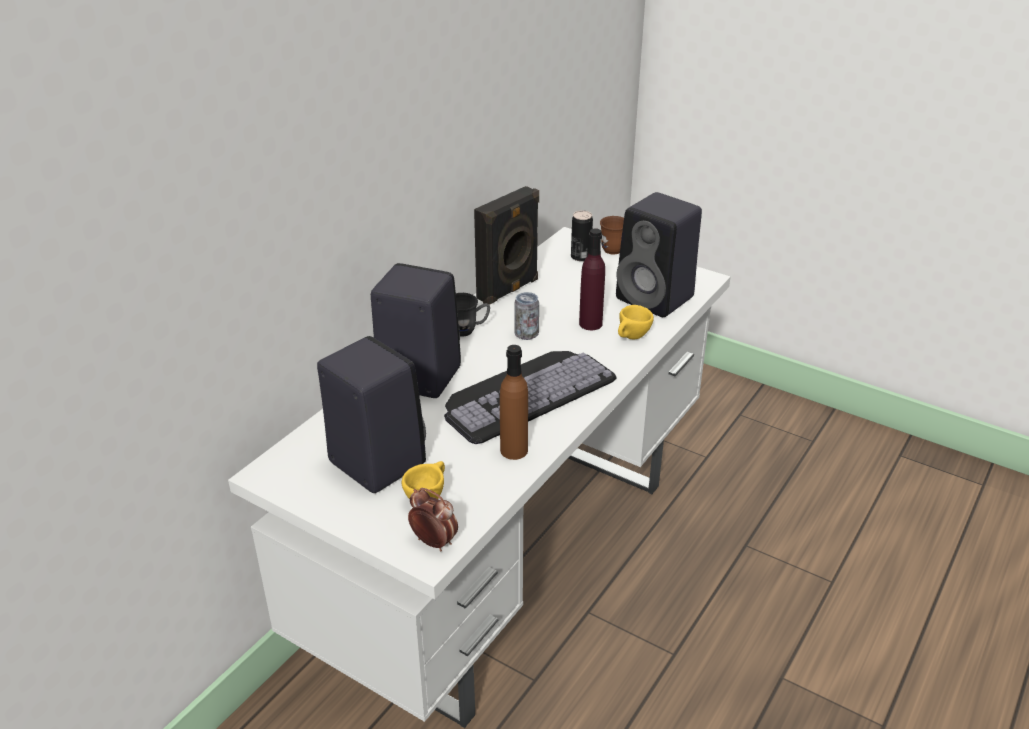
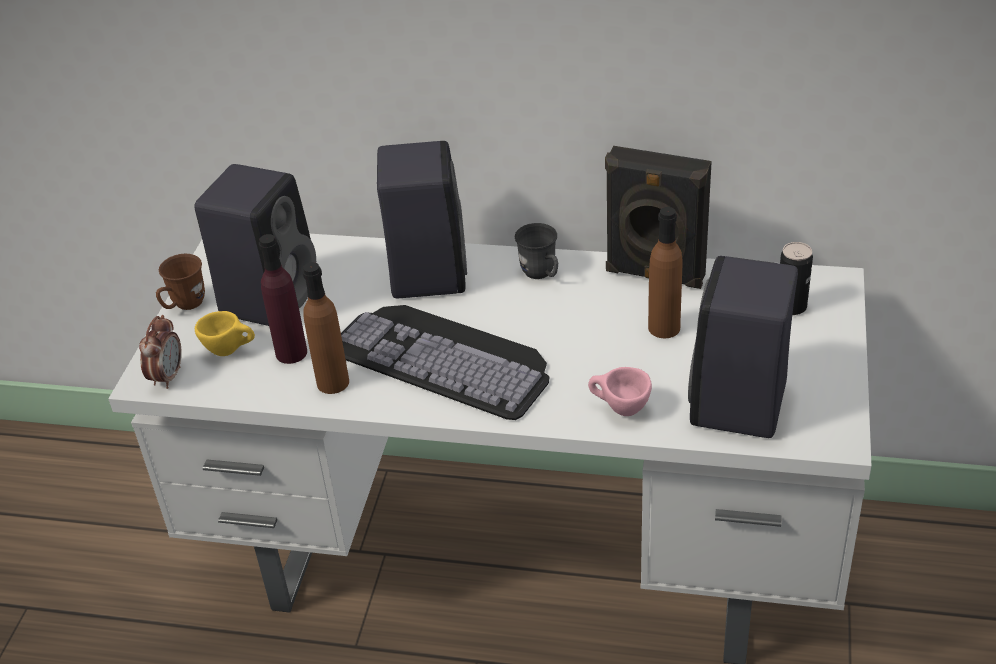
camera: 70 degrees right, 5 degrees up
(526, 334) = (565, 320): can -> none
(565, 301) = (664, 328): none -> brown bottle
(590, 324) = (627, 364): purple bottle -> purple bottle (291, 353)
(616, 252) = (834, 334): brown mug -> brown mug (184, 306)
(631, 338) = (619, 409): yellow cup -> pink cup

